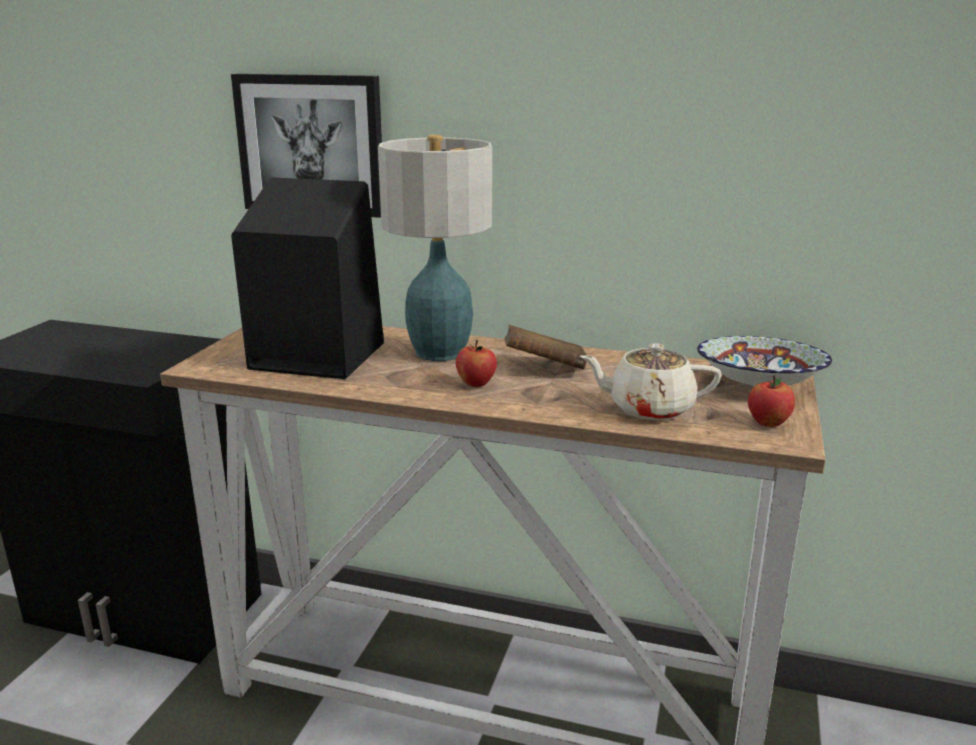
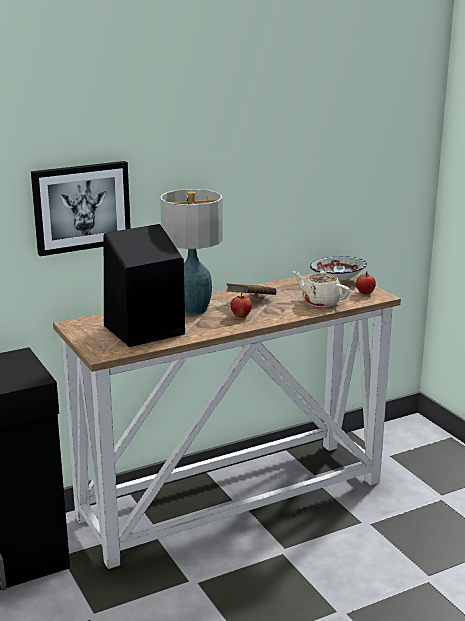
camera: 45 degrees left, 0 degrees up
(648, 408) = (320, 302): beige teapot -> beige teapot turned 75 degrees clockwise

